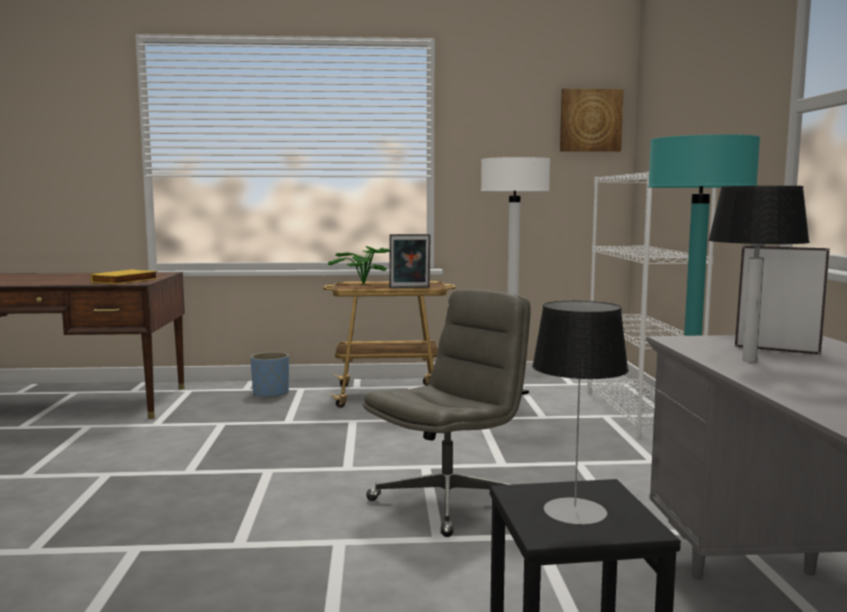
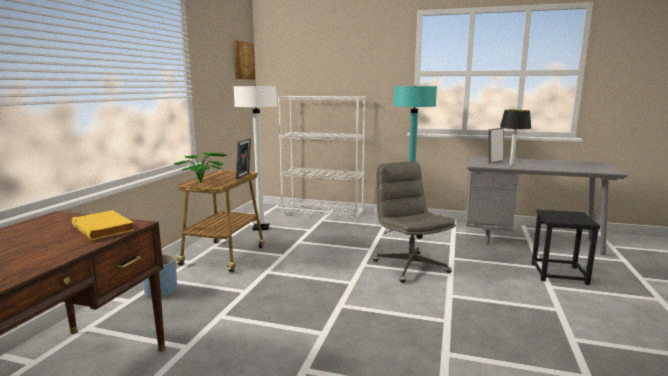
camera: 70 degrees left, 5 degrees up
(575, 511) = (568, 217): table lamp -> none

